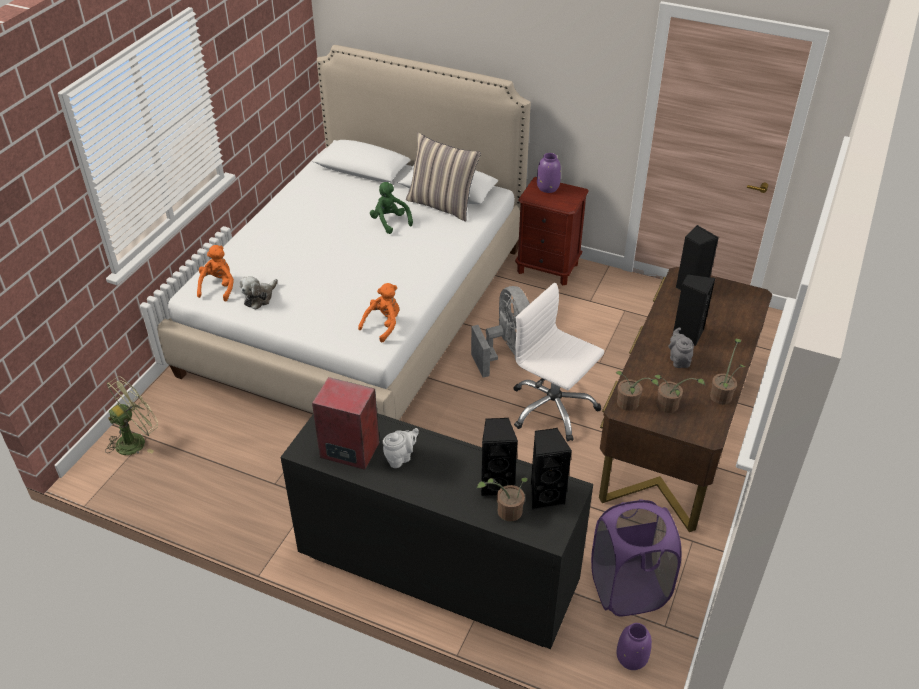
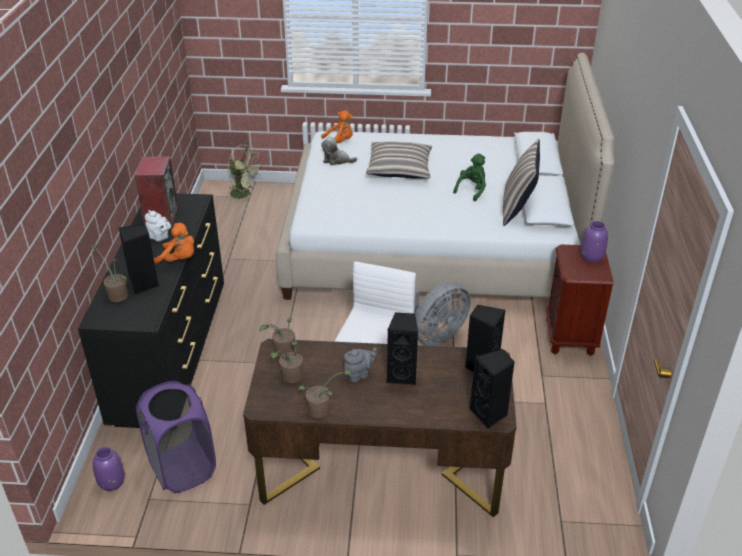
camera: 70 degrees right, 5 degrees down
(313, 256) = (399, 168): none -> pillow
(383, 325) = (337, 218): orange plush toy -> orange plush toy (178, 260)
(545, 495) = (138, 309): black speaker -> black speaker (489, 414)

